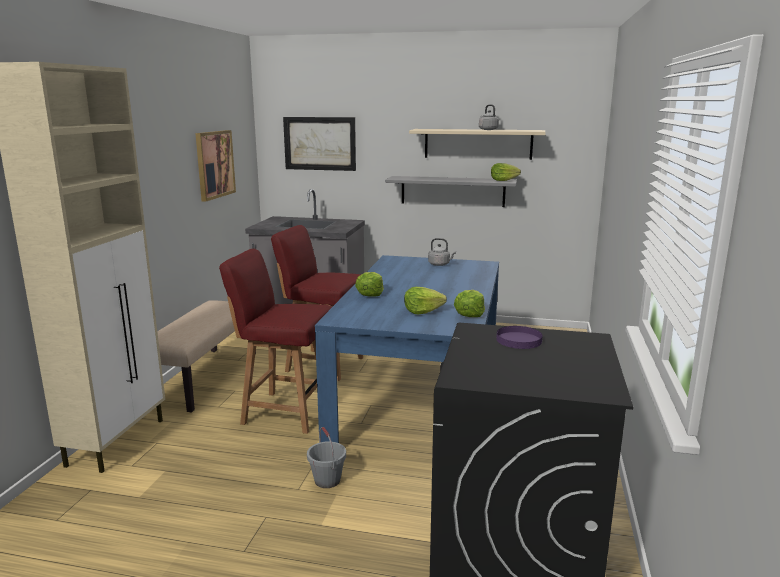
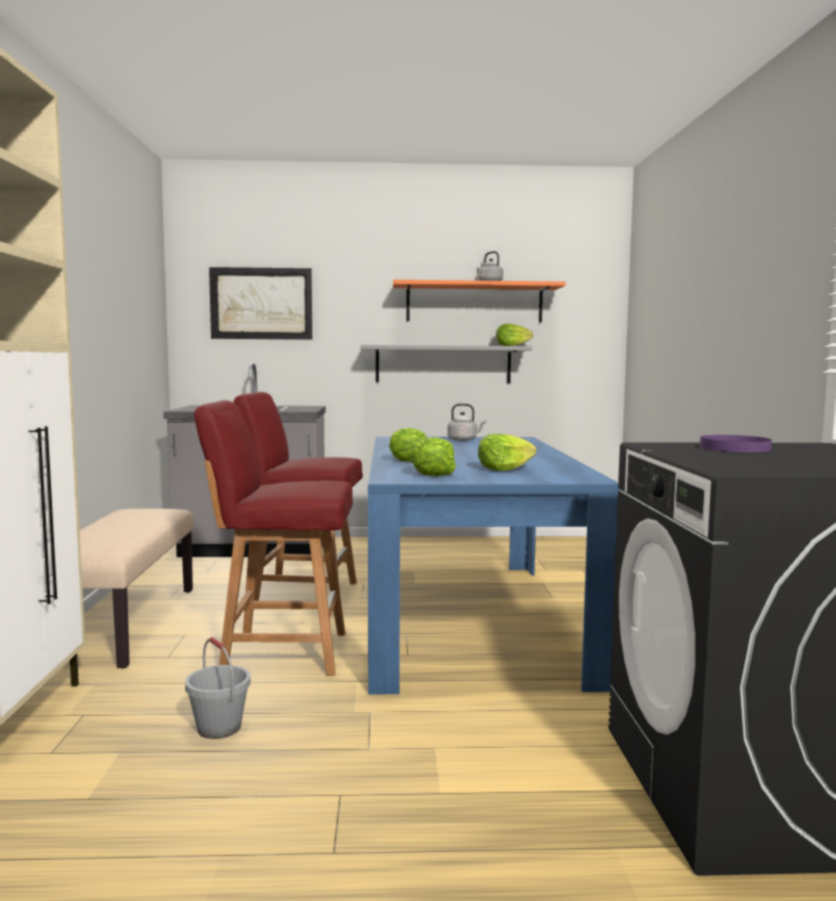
camera: 15 degrees left, 10 degrees down
(214, 164) = (124, 313): picture -> none
(327, 480) = (408, 731): grey bucket -> grey bucket (220, 728)
(469, 314) = (569, 468): lettuce -> lettuce (433, 474)
(478, 144) = (474, 303): beige shelf -> orange shelf

